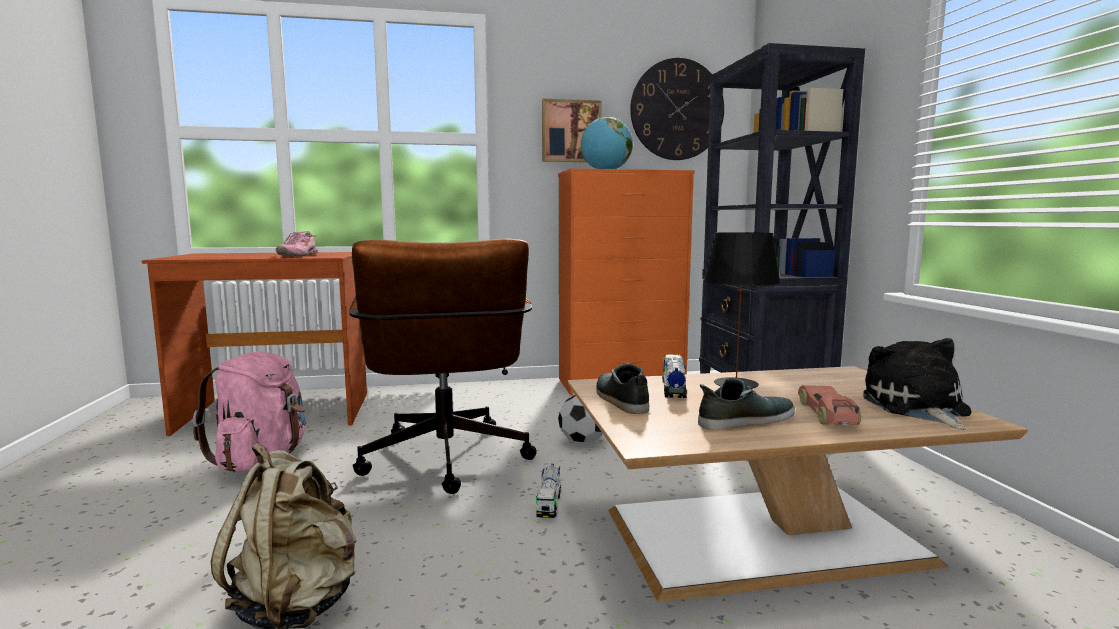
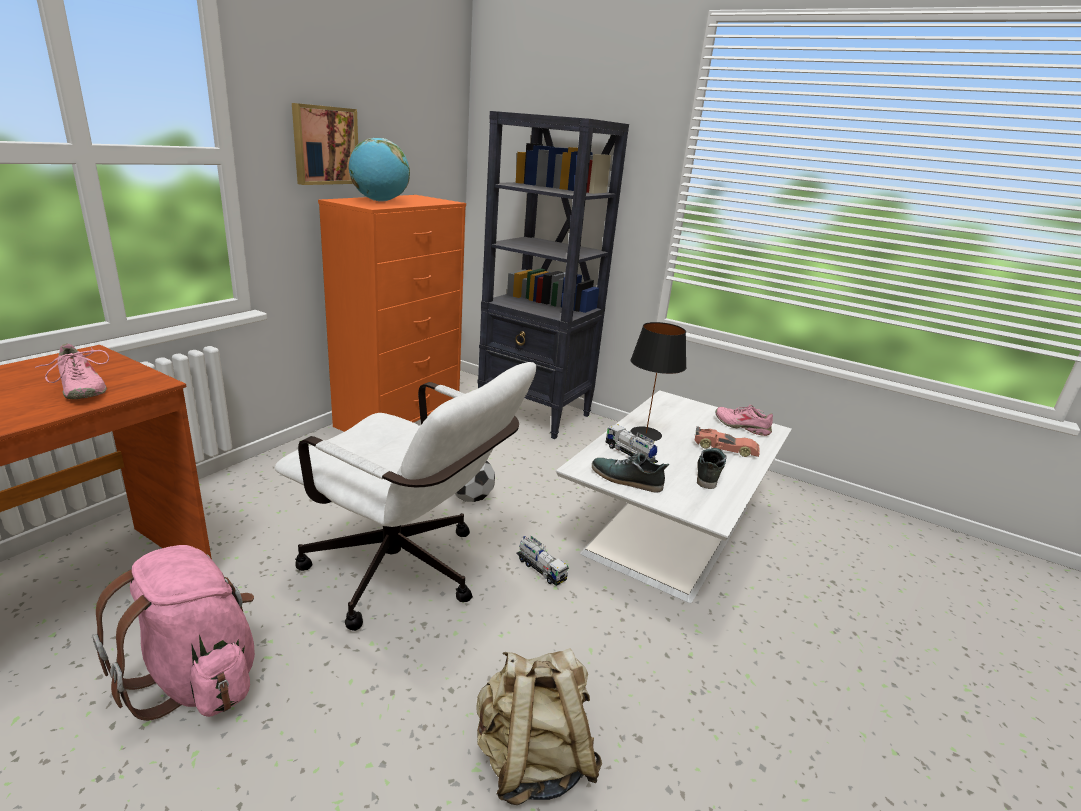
camera: 50 degrees left, 15 degrees up
(446, 464) = (406, 574): brown office chair -> white office chair
(677, 110) = (417, 121): wall clock -> none
(757, 537) = (669, 530): brown coffee table -> white coffee table
(827, 413) = (725, 448): toy car -> toy car turned 150 degrees clockwise
(916, 407) = (742, 426): plush toy -> pink shoe

